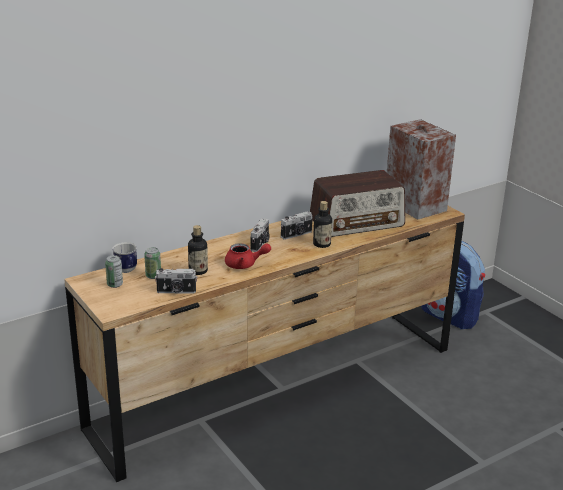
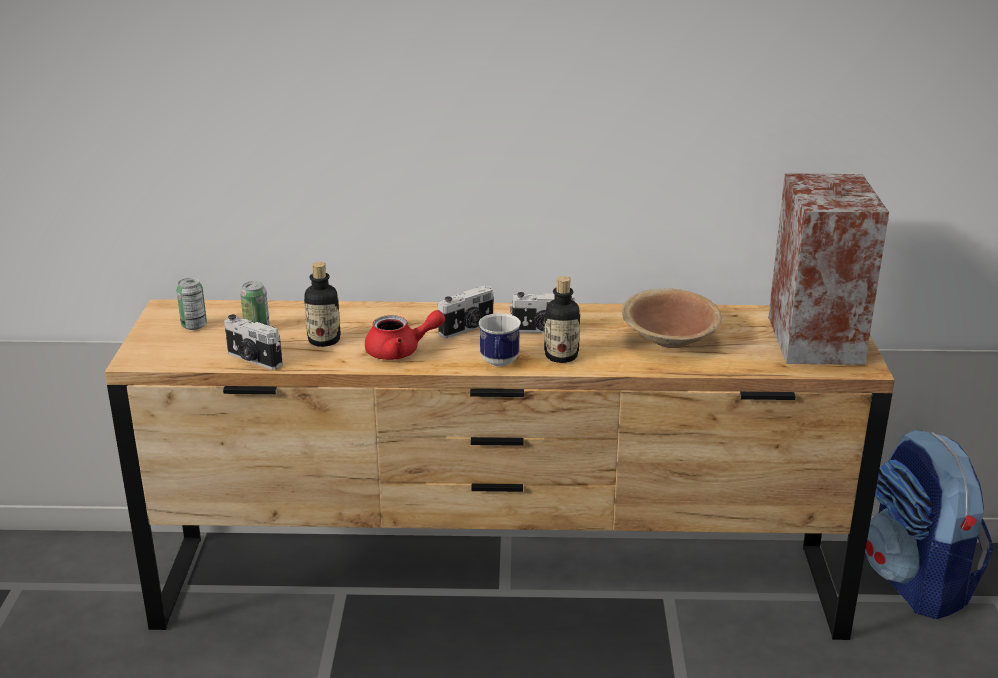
camera: 35 degrees right, 0 degrees up
(127, 271) = (235, 312): mug -> mug (499, 363)
(245, 264) = (400, 351): red teapot -> red teapot turned 45 degrees counterclockwise
(357, 222) = (669, 339): radio -> brown bowl

